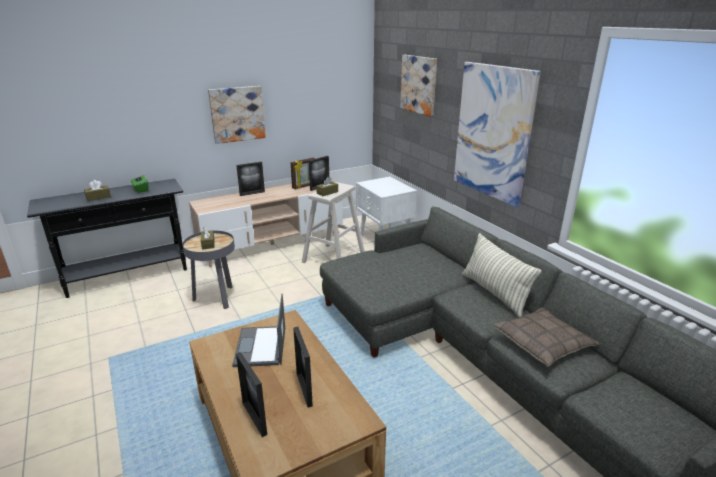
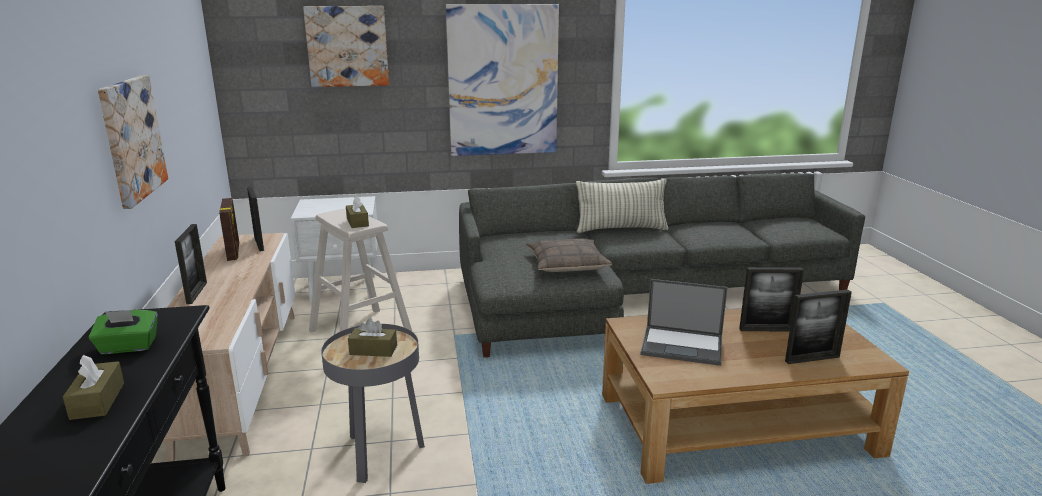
camera: 70 degrees left, 5 degrees down
(543, 343) = (709, 231): pillow -> pillow (567, 264)

